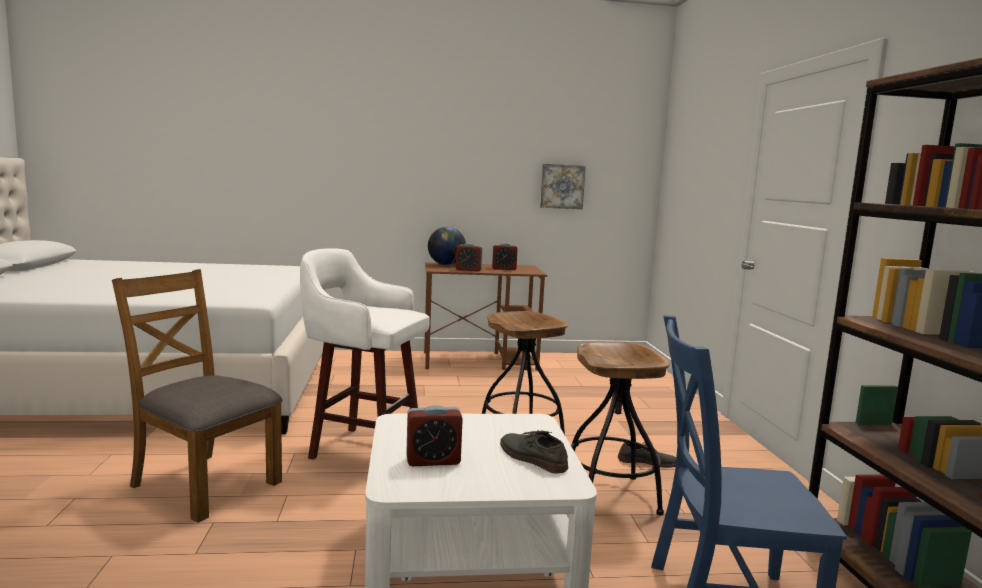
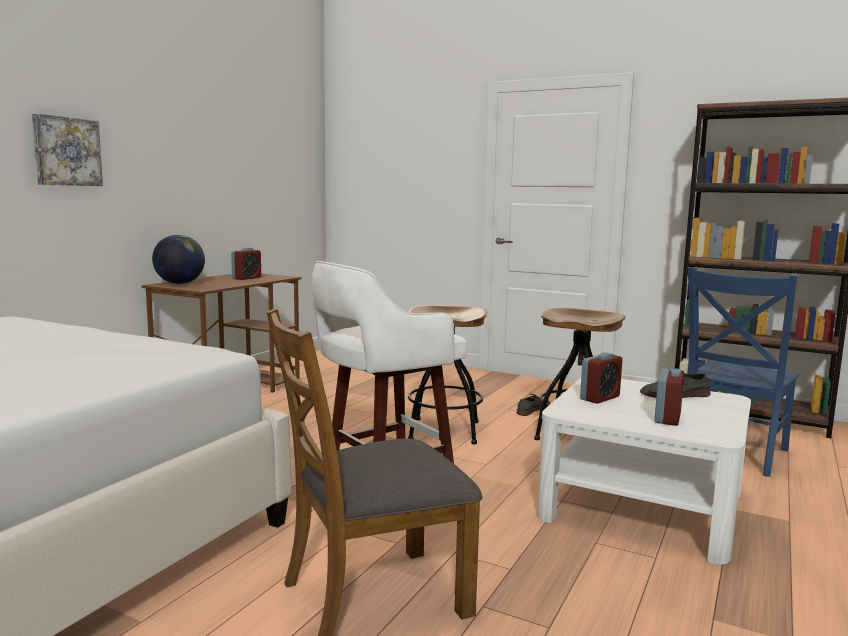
camera: 55 degrees left, 0 degrees up
(468, 270) = (227, 284): alarm clock -> alarm clock (600, 398)
(562, 186) = (258, 180): picture -> picture (66, 151)

